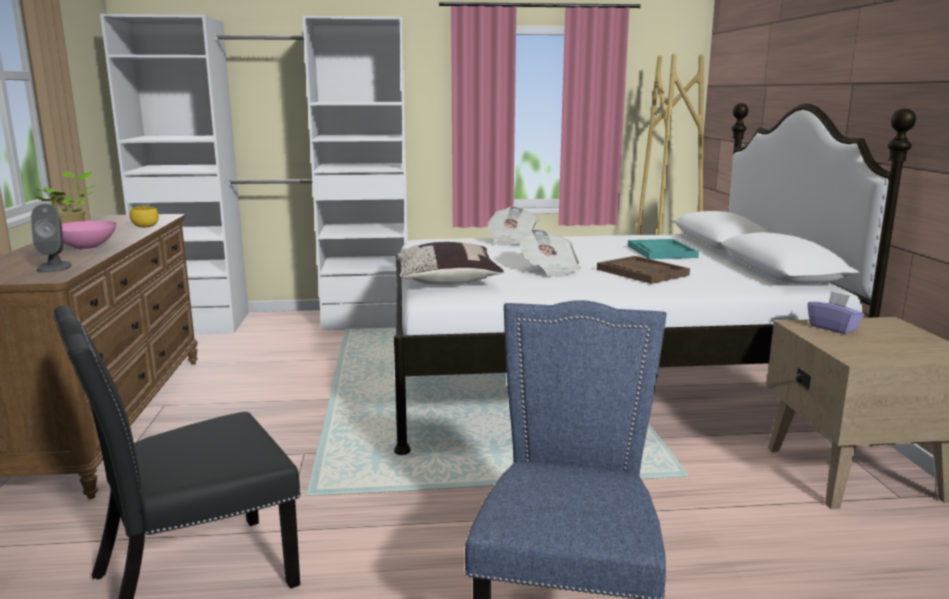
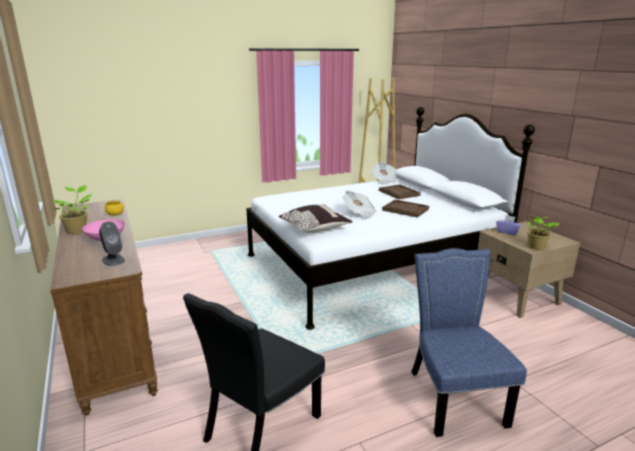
camera: 20 degrees left, 5 degrees up
(284, 321) = (166, 252): white wardrobe -> none
(511, 240) = (317, 193): newspaper -> newspaper (384, 181)
(661, 251) = (399, 193): turquoise tray -> brown tray
(871, 357) = (535, 247): none -> potted plant

